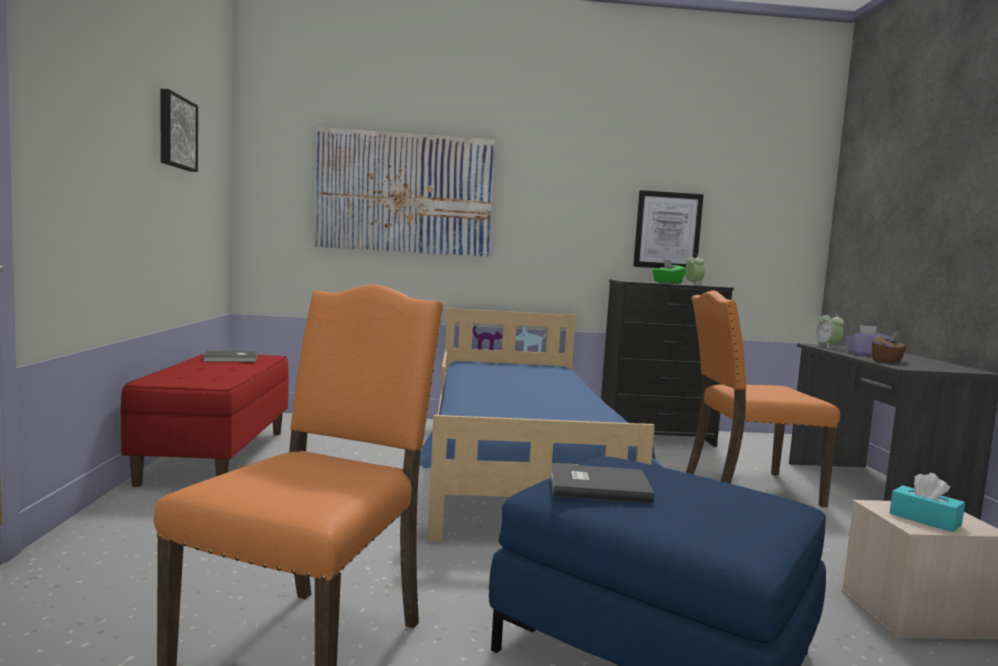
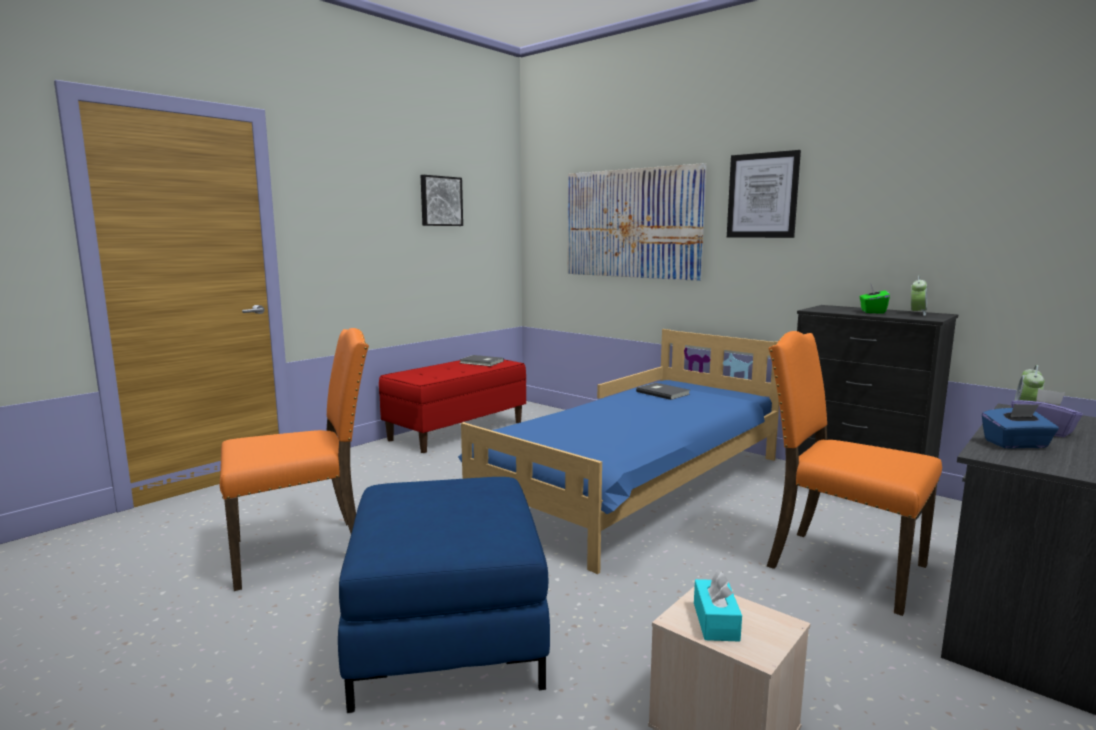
camera: 45 degrees right, 5 degrees up
(597, 486) = (412, 491): grey book -> grey book (663, 392)
(667, 230) = (901, 246): picture -> picture (762, 195)
(887, 361) = (1016, 444): brown tissue box -> blue tissue box

